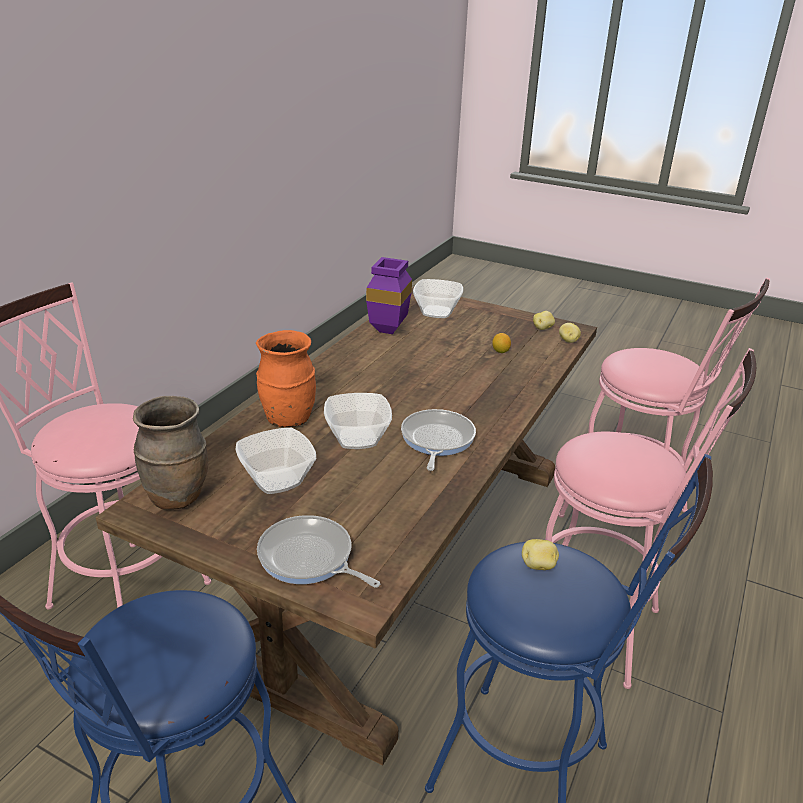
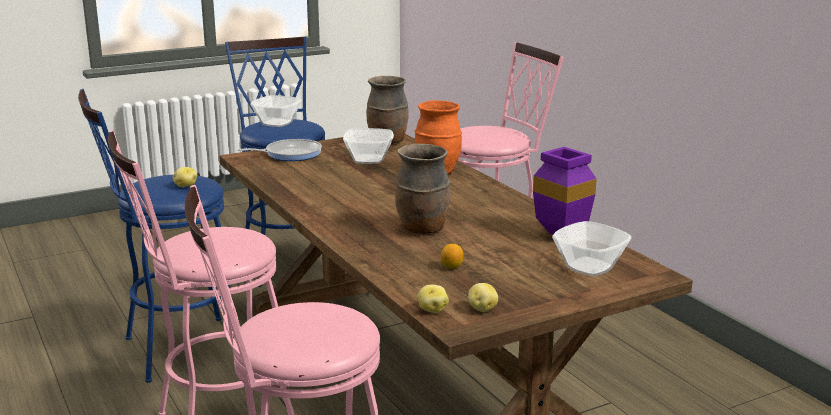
camera: 125 degrees right, 10 degrees down
(358, 439) = (381, 184): bowl -> bowl (276, 123)
(436, 440) = (344, 202): frying pan -> none
(449, 381) = (423, 229): none -> brown vase

